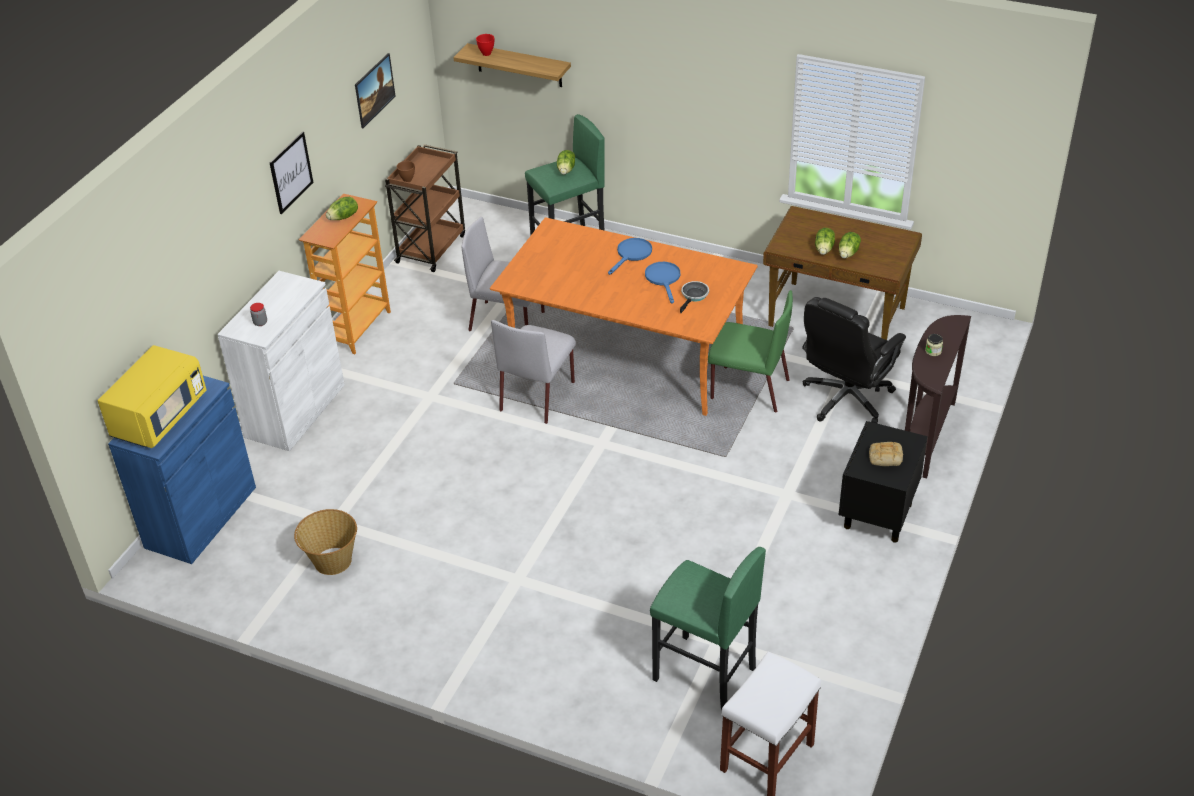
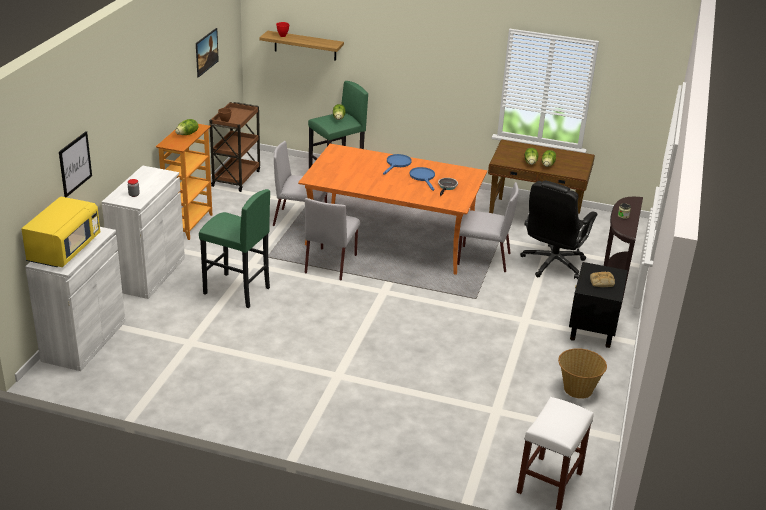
camera: 10 degrees left, 10 degrees down
(201, 517) = (84, 341): blue cabinet -> white cabinet
(291, 172) = (154, 94): picture -> picture (75, 164)
(332, 561) = (192, 367): basket -> basket (577, 389)
(704, 675) = (490, 432): green stool -> green stool (236, 291)
(748, 389) = (482, 259): green chair -> grey chair

